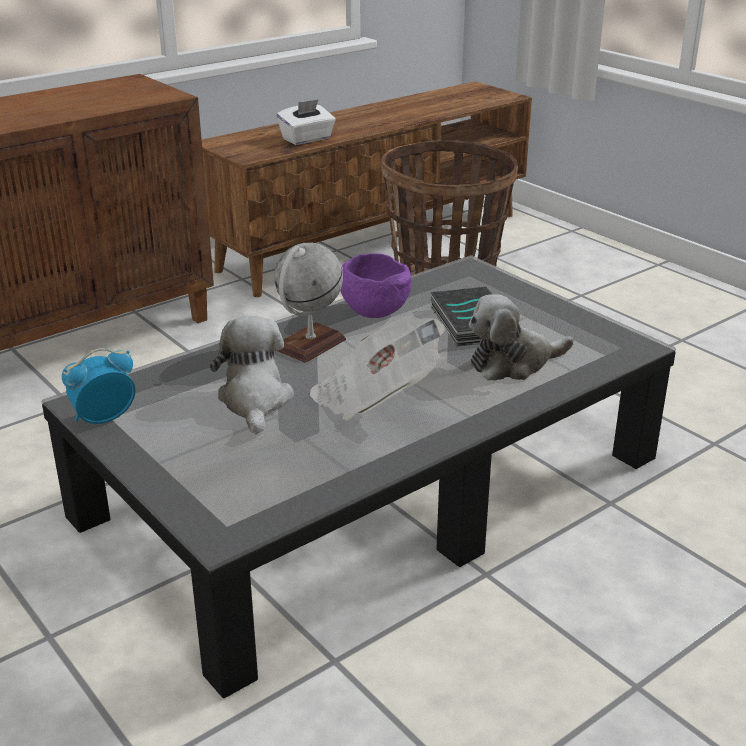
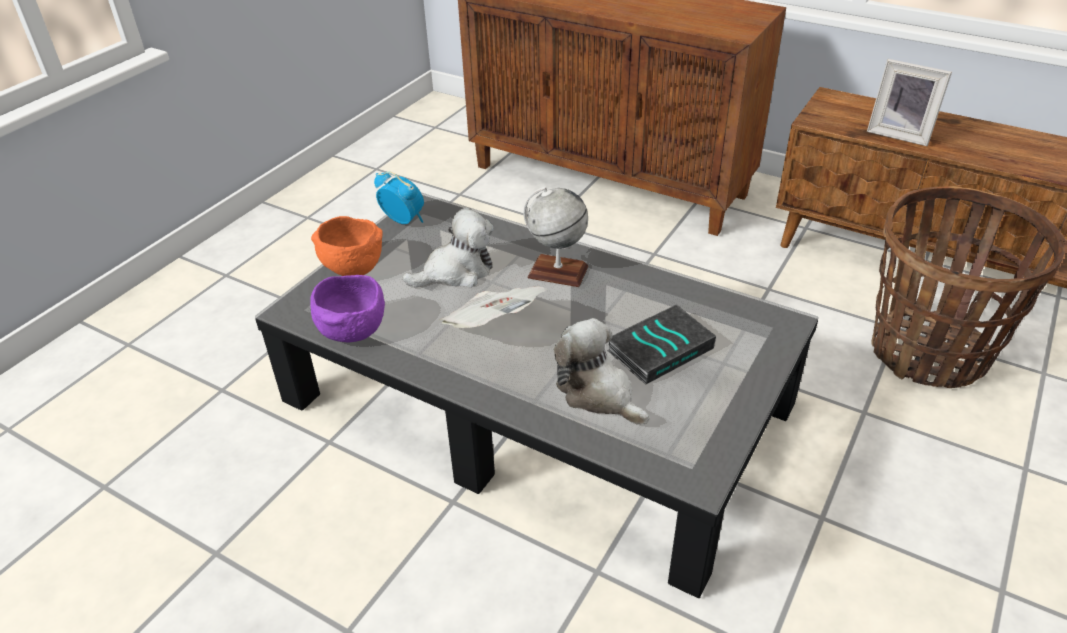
camera: 70 degrees right, 10 degrees up
(177, 472) = (351, 269): none -> orange bowl
(307, 139) = (899, 134): white tissue box -> picture frame
(373, 312) = (638, 288): purple bowl -> purple bowl (353, 331)

